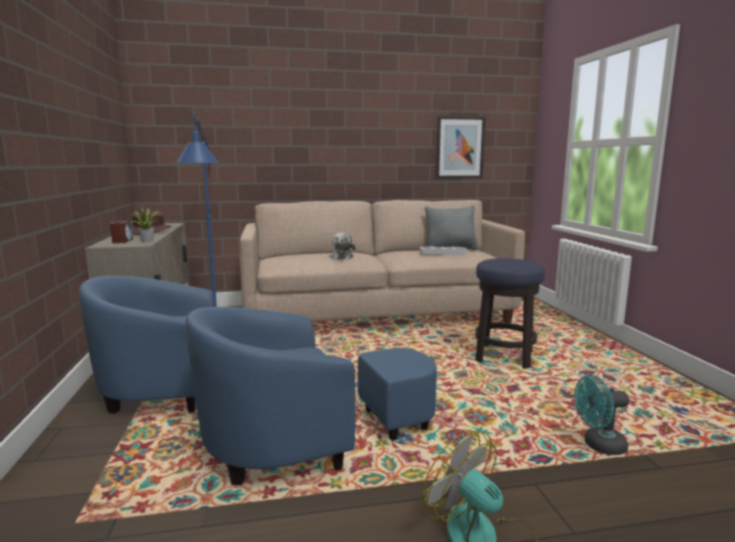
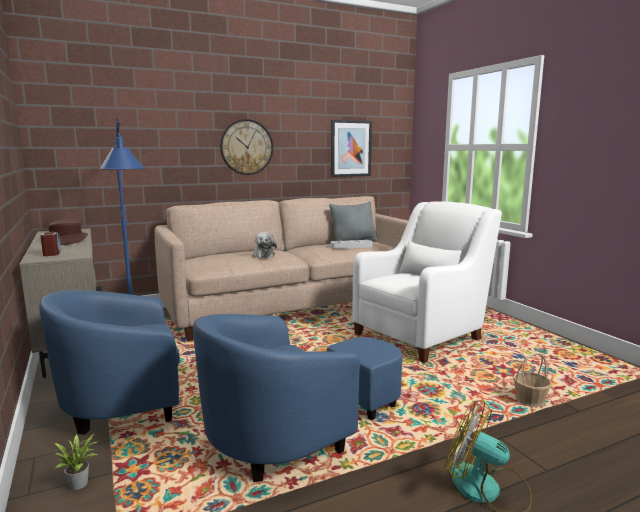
camera: 15 degrees left, 0 degrees up
(149, 241) = (82, 251): potted plant -> potted plant (81, 483)
(342, 145) = (246, 147): none -> wall clock
(504, 357) = (421, 335): stool -> white armchair
(599, 446) = (530, 400): turquoise fan -> basket

